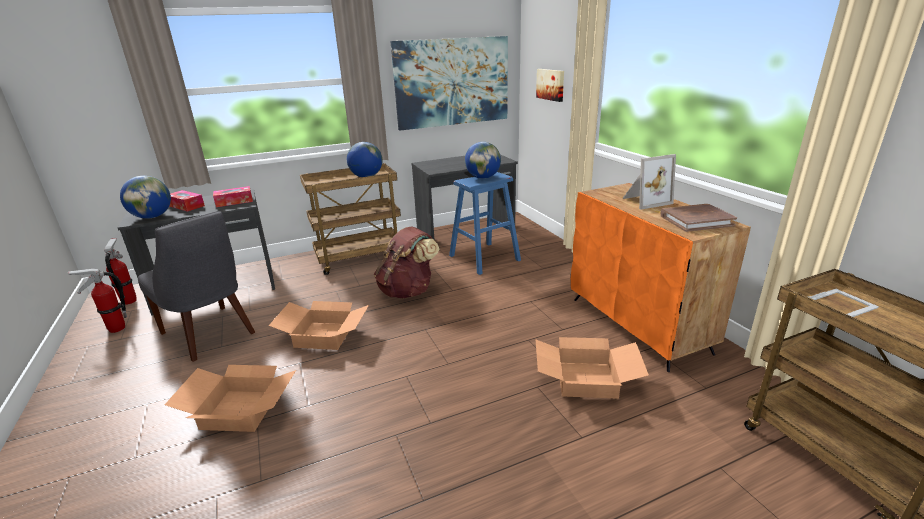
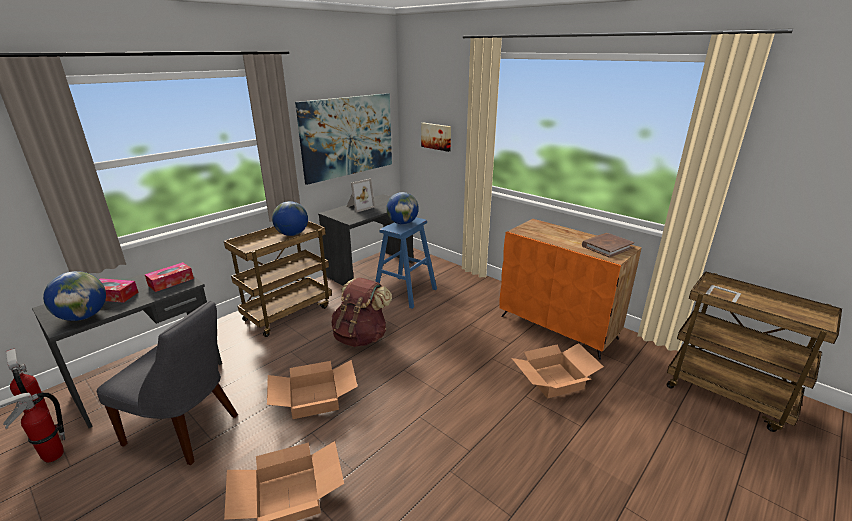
camera: 25 degrees left, 0 degrees up
(644, 201) = (559, 234): picture frame -> picture frame (359, 207)

